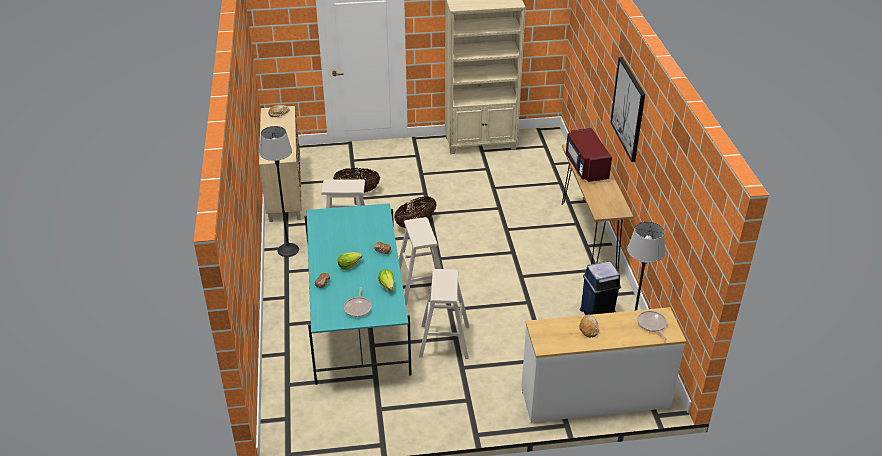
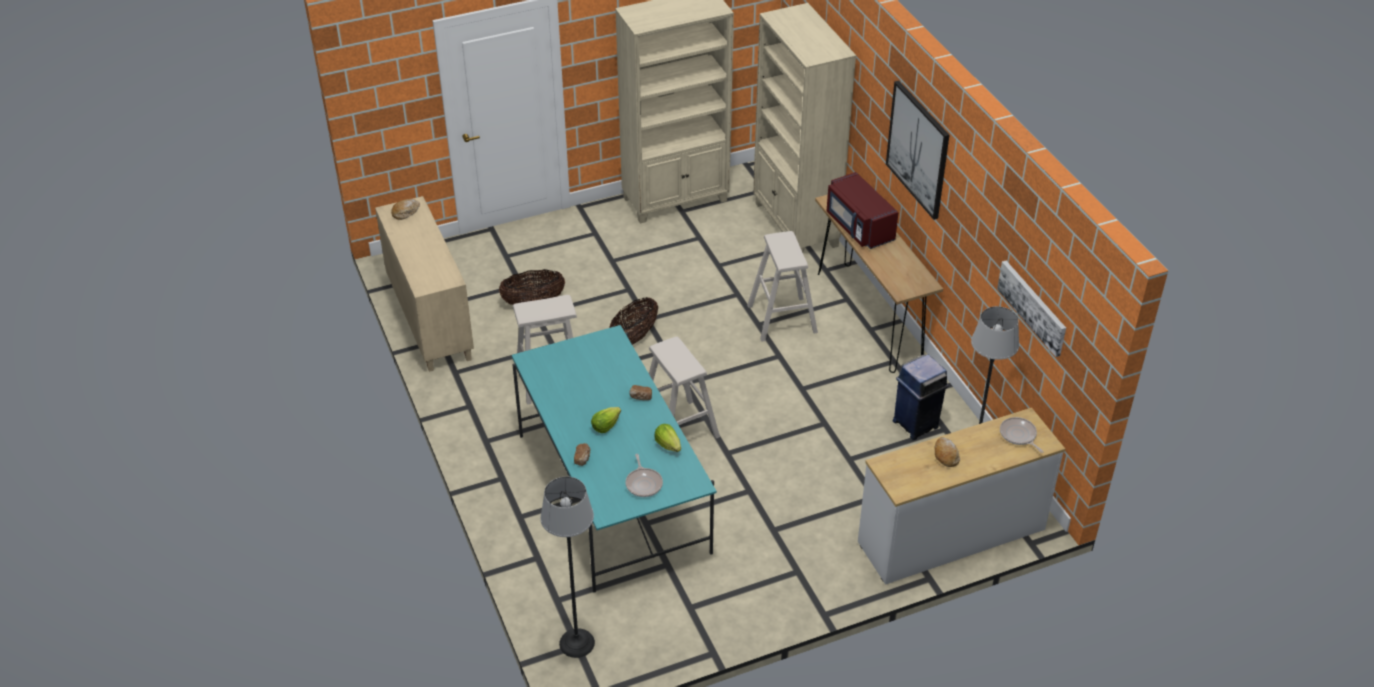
camera: 15 degrees left, 5 degrees up
(288, 250) = (474, 409): floor lamp -> floor lamp (576, 643)
(444, 341) = (737, 499): beige stool -> beige stool (782, 319)
(558, 171) = (795, 225): none -> beige bookcase
(680, 227) = (1032, 307): none -> picture

